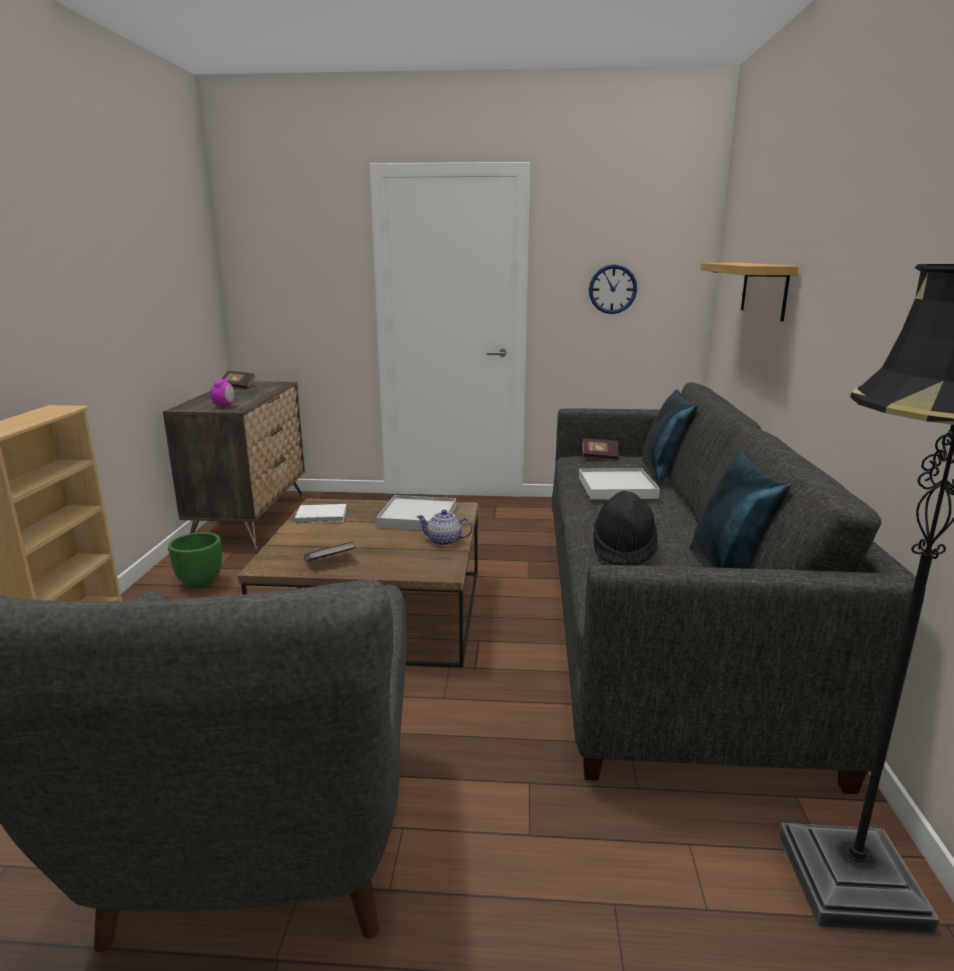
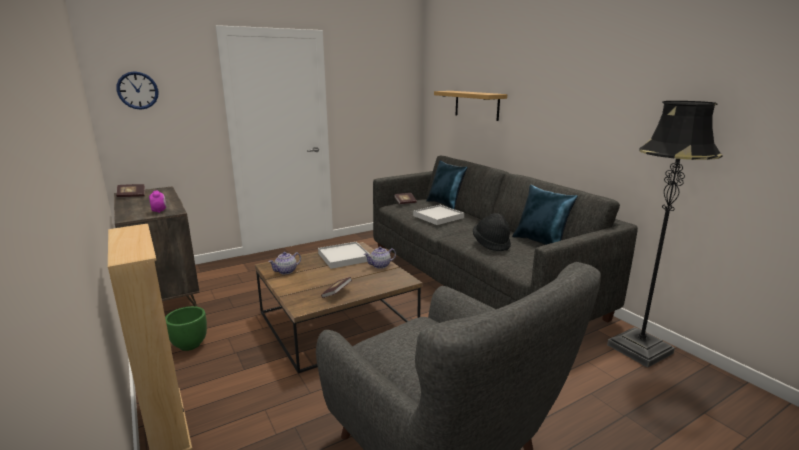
camera: 35 degrees left, 0 degrees up
(323, 516) = (286, 271): white book -> teapot
(612, 289) = (373, 106): wall clock -> wall clock (137, 90)

